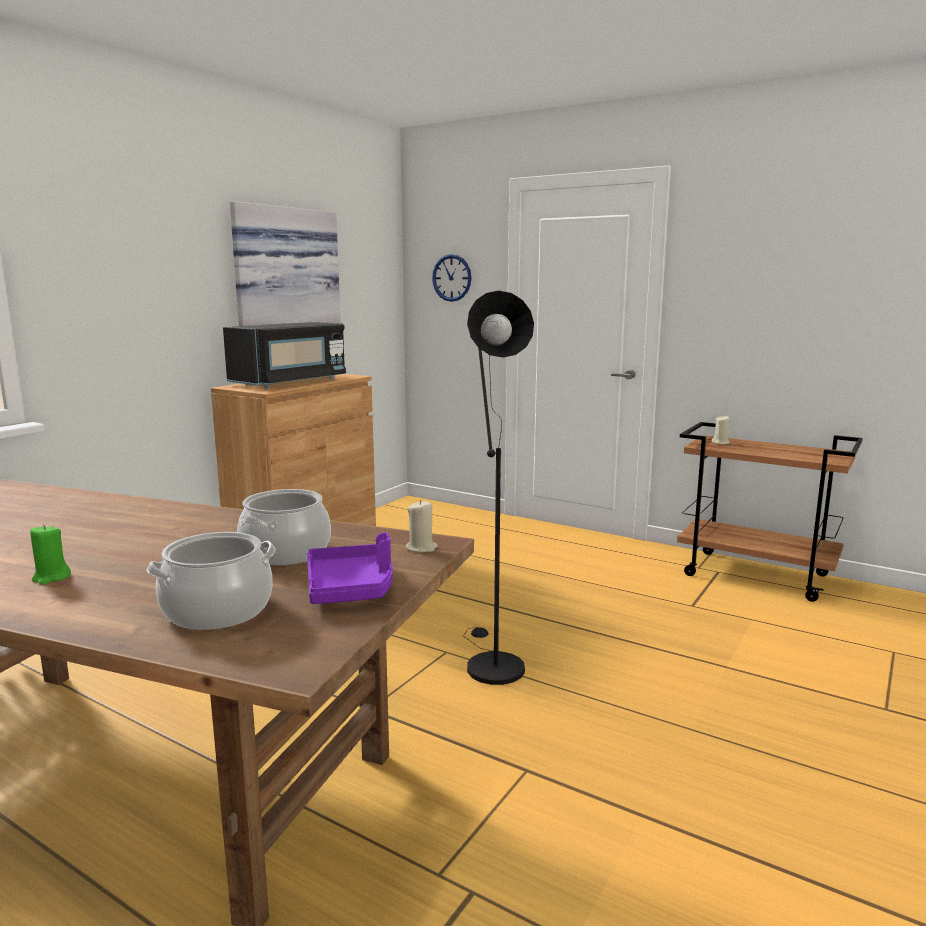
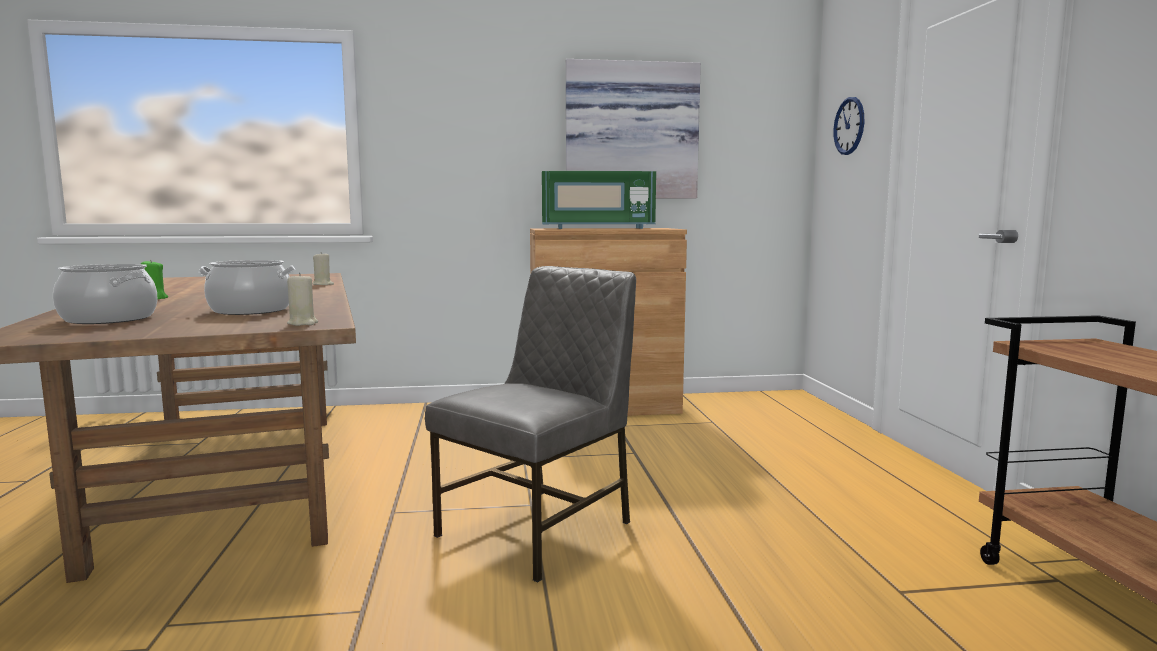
camera: 50 degrees right, 5 degrees down
(290, 382) = (597, 228): black microwave -> green microwave
(351, 588) = (179, 326): purple tray -> none
(490, 663) = (539, 529): black floor lamp -> grey chair
(721, 443) = (1087, 347): beige candle -> beige candle (323, 284)

